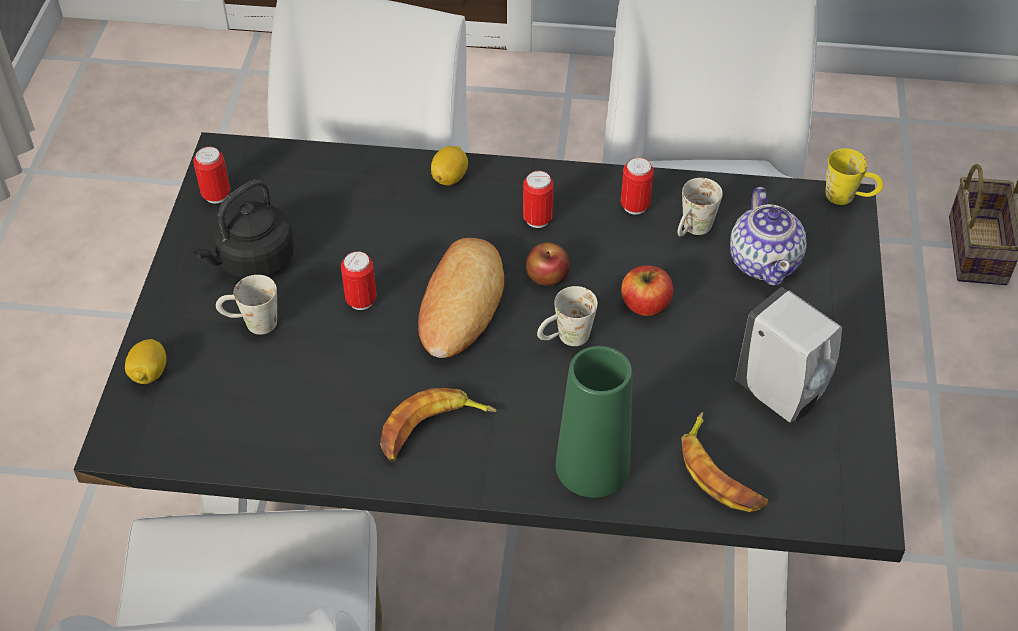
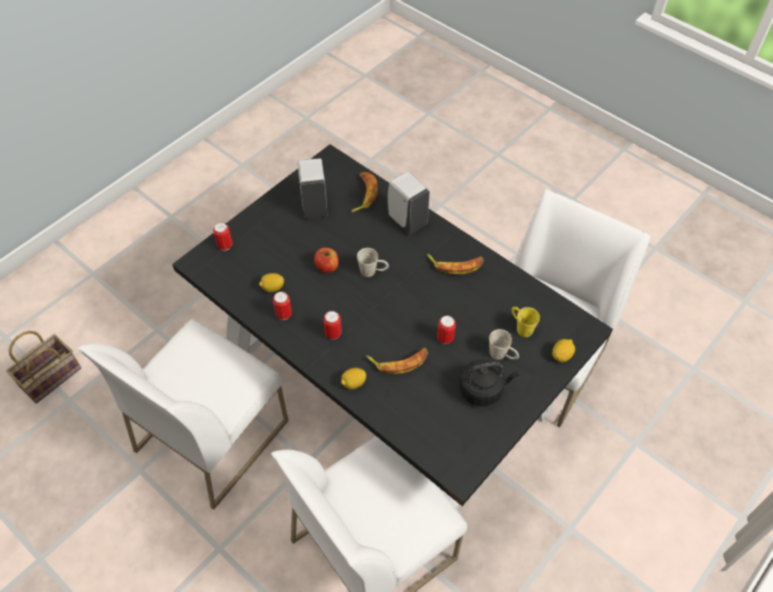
camera: 145 degrees left, 5 degrees up
(216, 195) = (479, 445): can -> can (225, 246)
(407, 234) = (399, 361): none -> banana
(460, 304) = (403, 311): bread -> none
(547, 276) = (354, 303): apple -> none
(592, 466) = (406, 220): green vase -> white soap dispenser
(692, 231) = (272, 288): white mug -> lemon
(764, 261) = (259, 257): teapot -> none
(849, 197) = (190, 264): yellow mug -> yellow mug (520, 327)

